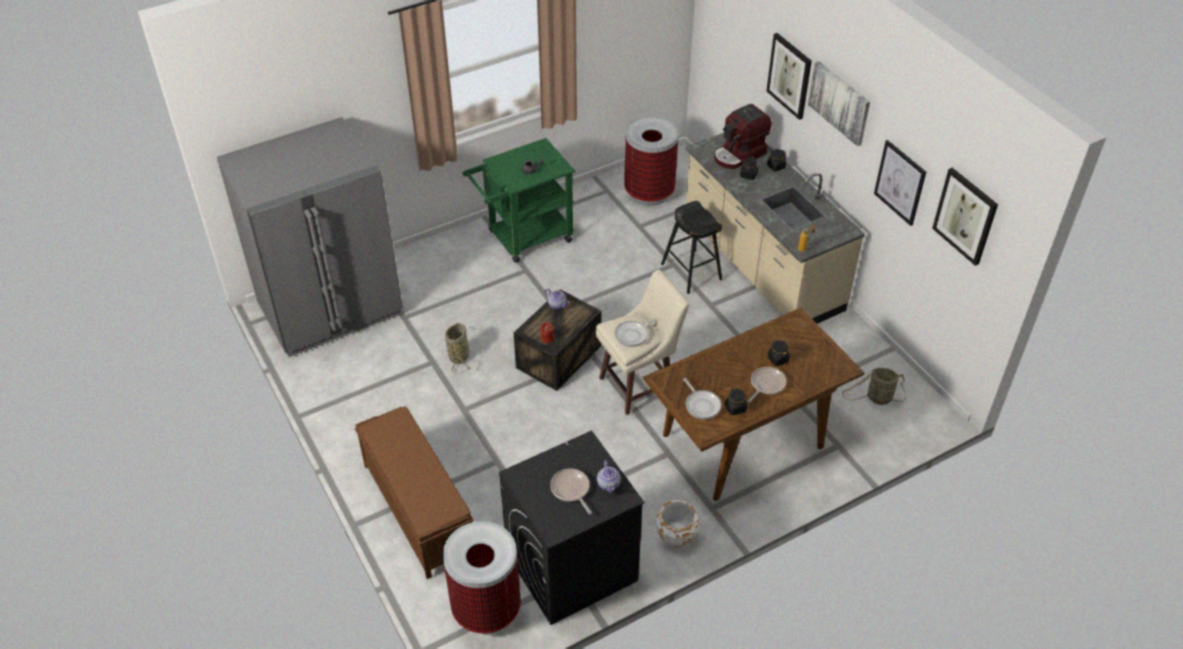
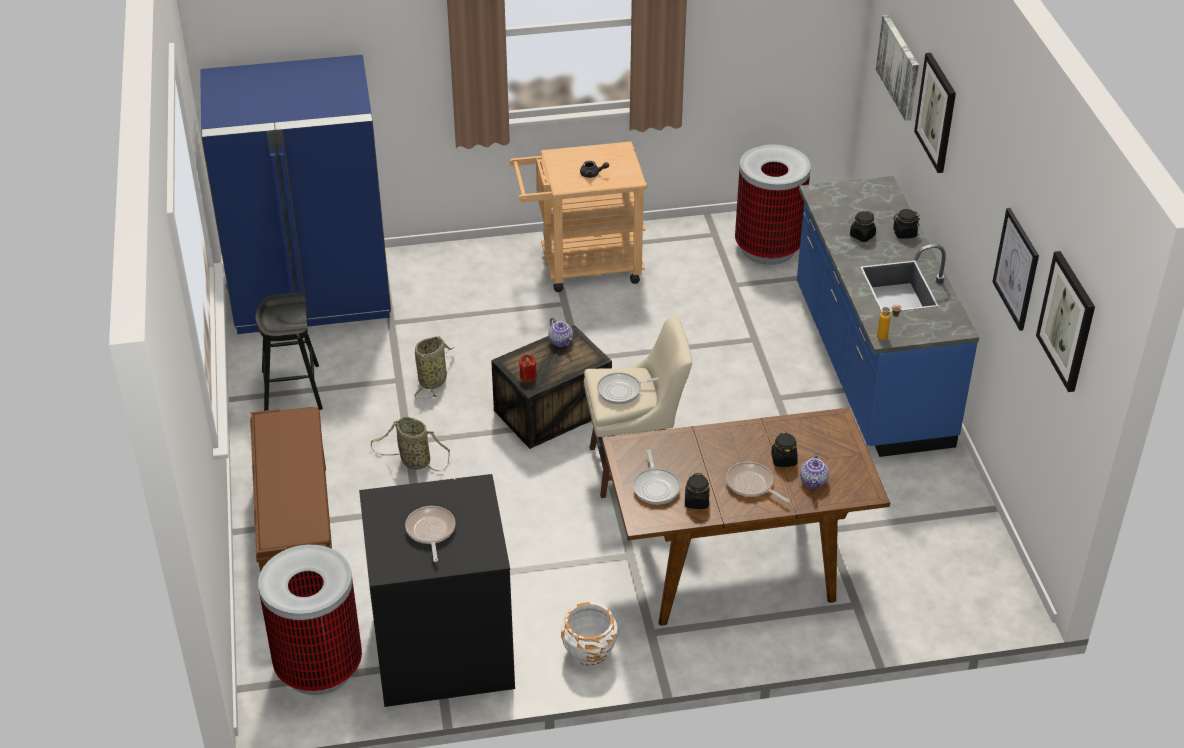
camera: 20 degrees right, 5 degrees down
(331, 309) = (311, 293): grey fridge -> blue fridge
(523, 238) = (581, 266): green cart -> beige cart
(609, 484) = (479, 537): teapot -> teapot (814, 481)
(691, 272) = (773, 353): black stool -> black stool (292, 390)
(739, 155) = (864, 210): coffee machine -> none
(760, 265) = (869, 366): beige counter -> blue counter
(766, 384) = (751, 485): frying pan -> frying pan turned 105 degrees counterclockwise
(840, 102) = (974, 152): picture -> picture (899, 67)
(877, 398) = (940, 563): basket -> basket (413, 461)

